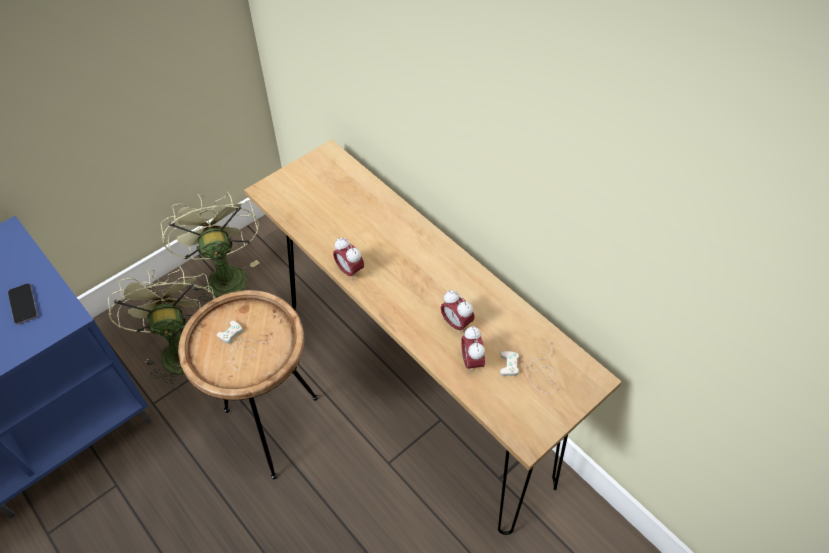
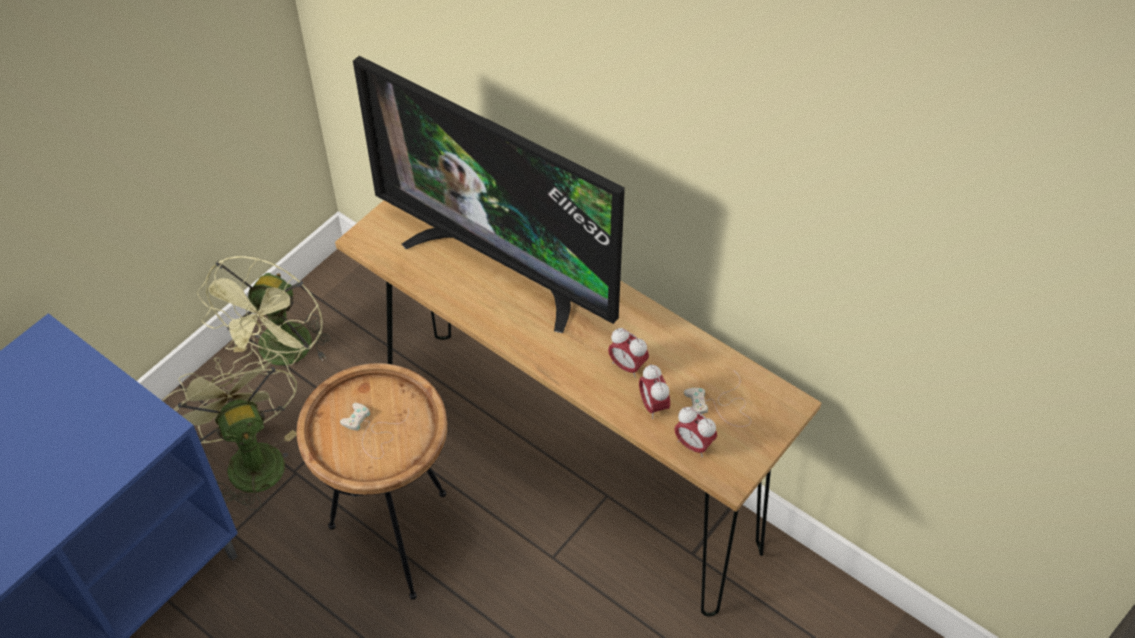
camera: 10 degrees left, 0 degrees up
(23, 304) = (100, 420): phone -> none
(223, 275) = (282, 355): green fan -> green fan turned 135 degrees counterclockwise
(349, 271) = (490, 323): alarm clock -> alarm clock (693, 445)
(370, 225) = (501, 265): none -> television

